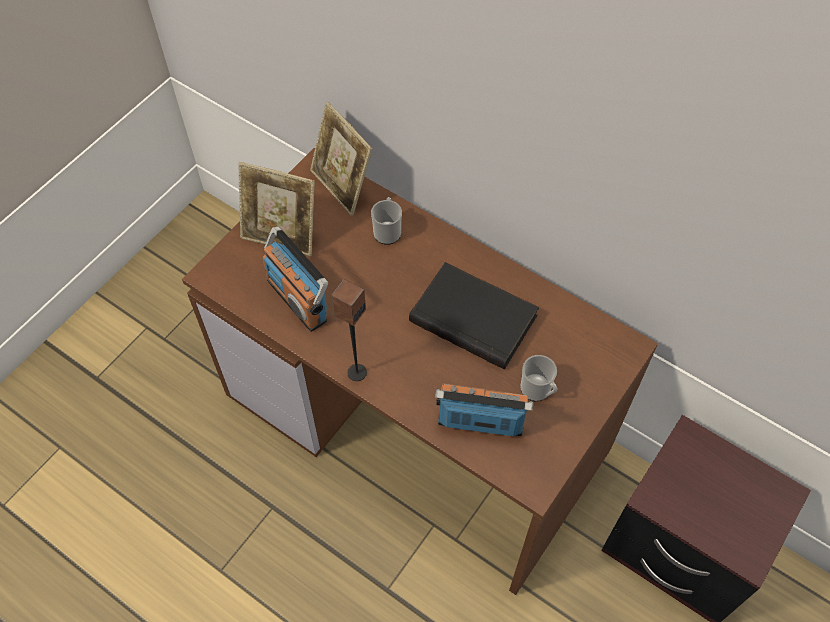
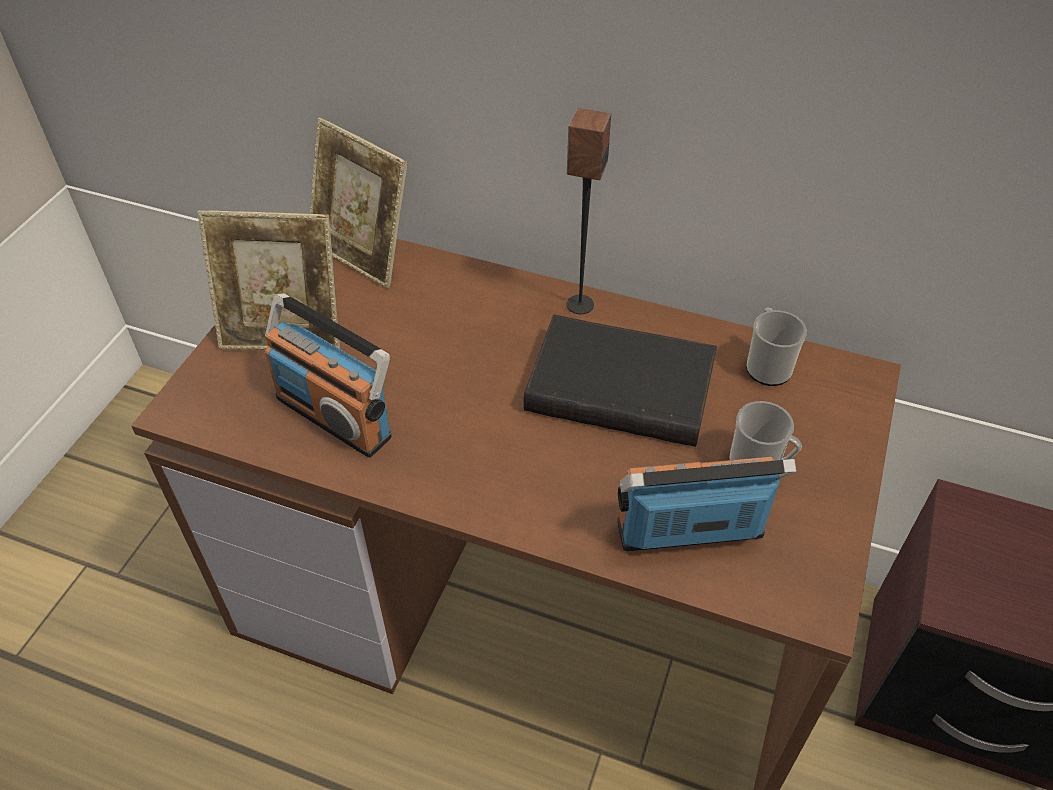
camera: 15 degrees left, 10 degrees down
(356, 372) = (463, 501): speaker -> speaker (579, 304)
(387, 230) = (448, 297): mug -> mug (767, 365)

